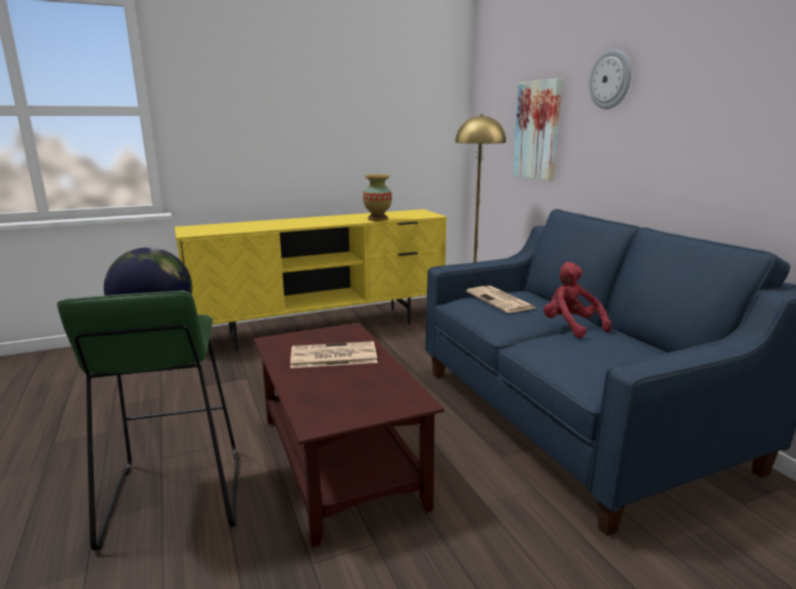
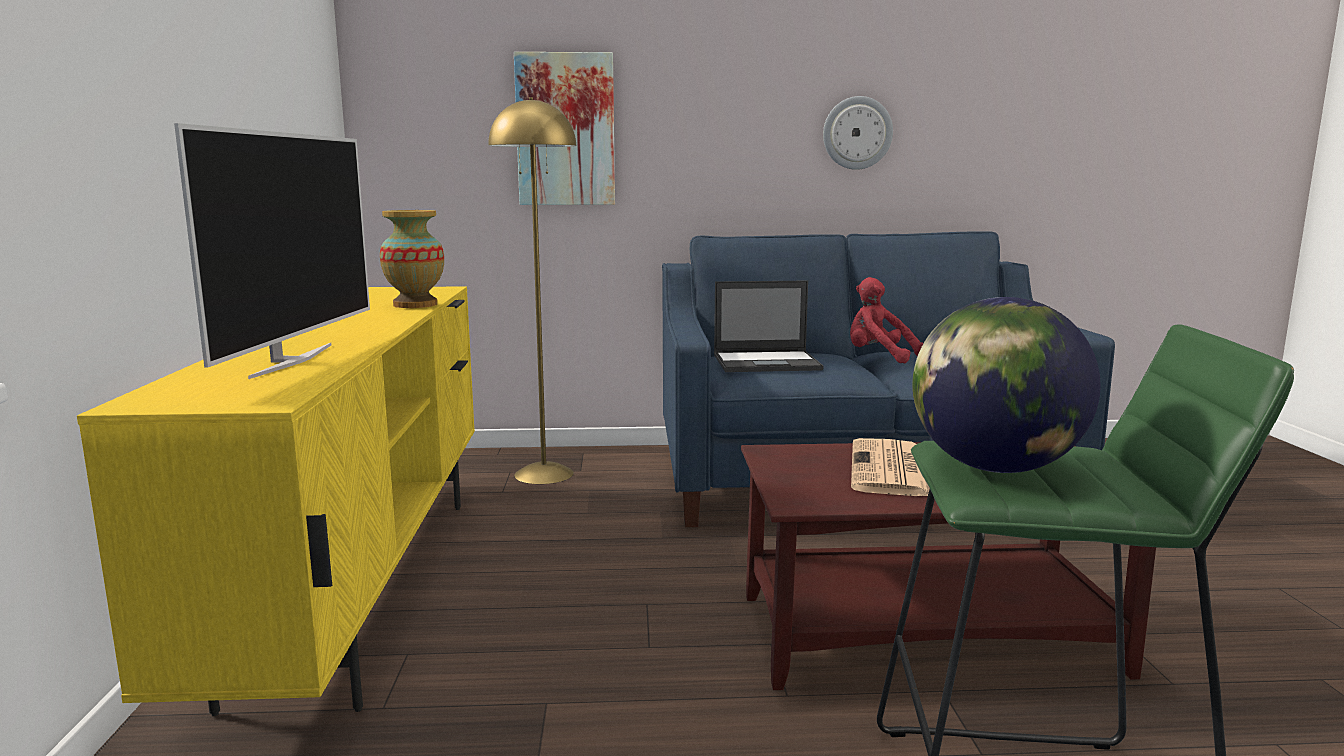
camera: 70 degrees left, 5 degrees down
(248, 226) = (290, 360): none -> television
(501, 300) = (768, 362): newspaper -> laptop
(571, 327) = (878, 357): red plush toy -> red plush toy turned 45 degrees clockwise
(611, 79) = (710, 62): wall clock -> wall clock (857, 133)

